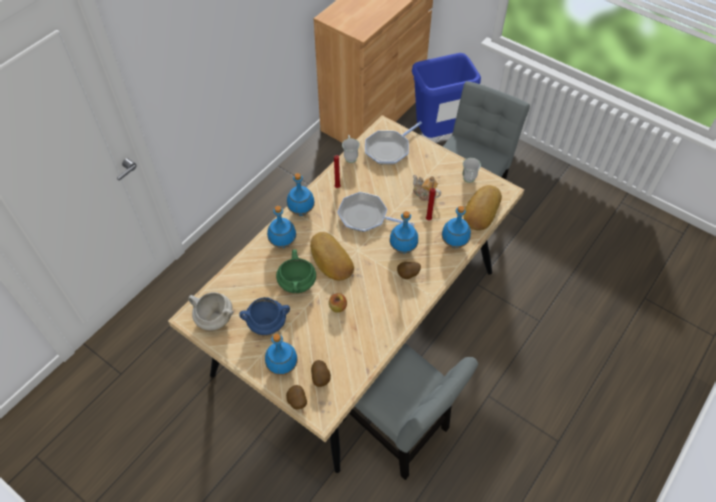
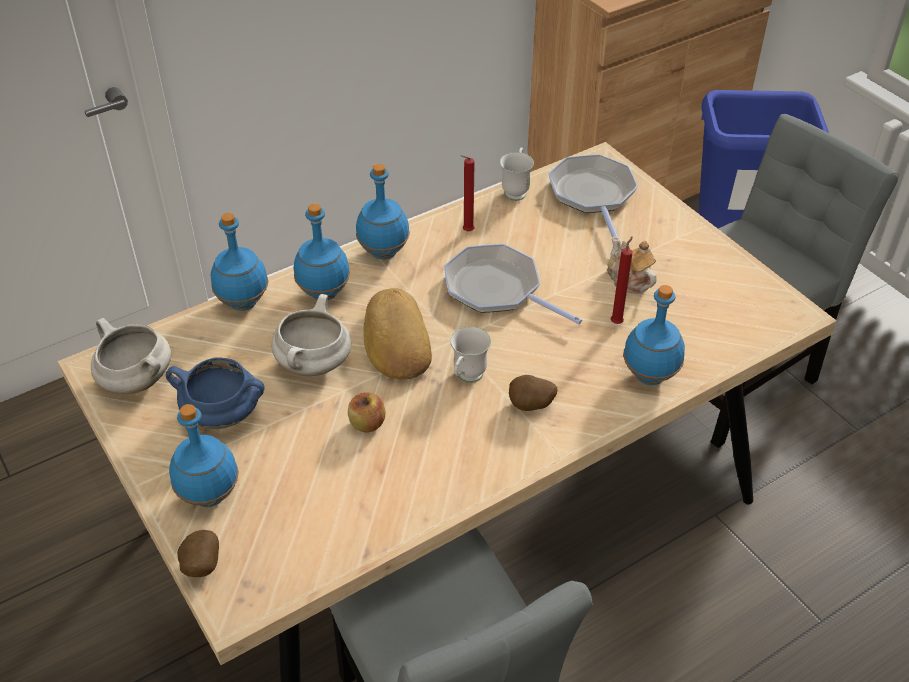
camera: 20 degrees right, 10 degrees down
(297, 284) = (314, 365): green cooking pot -> white cooking pot
(321, 378) = (270, 538): potato -> none
(389, 149) = (593, 195): frying pan -> frying pan turned 105 degrees clockwise
(403, 249) = (542, 359): blue bottle -> blue bottle (243, 303)
(469, 180) = (726, 279): white mug -> white mug (467, 378)
(481, 210) = (729, 334): bread -> none

